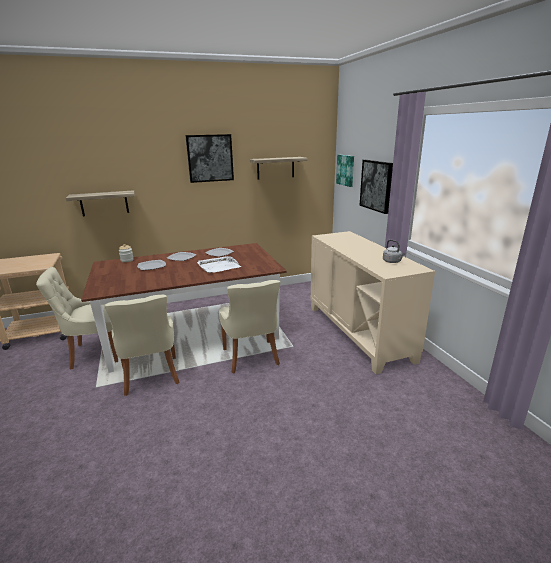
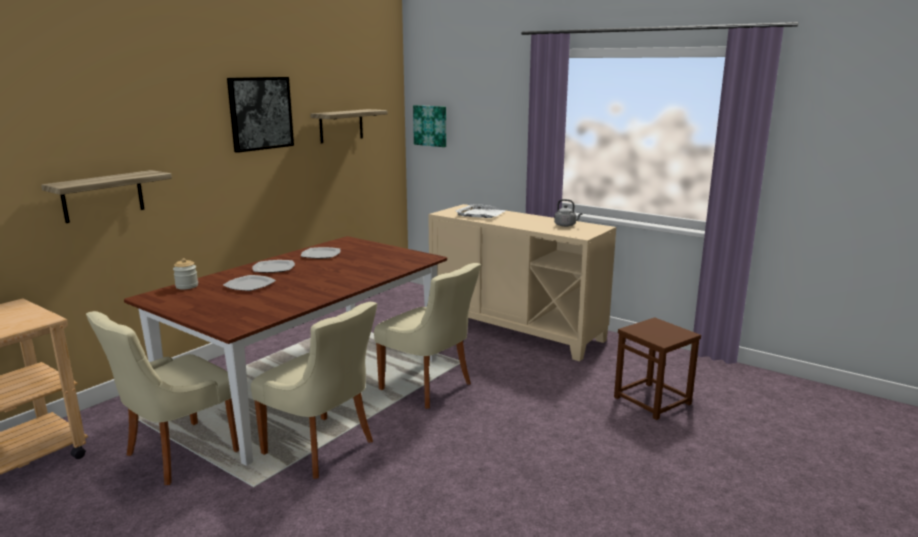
camera: 35 degrees left, 5 degrees down
(218, 266) = (353, 268): white tray -> white tray (481, 214)
(376, 185) = (493, 142): picture -> none
(396, 433) = (652, 400): none -> brown stool

